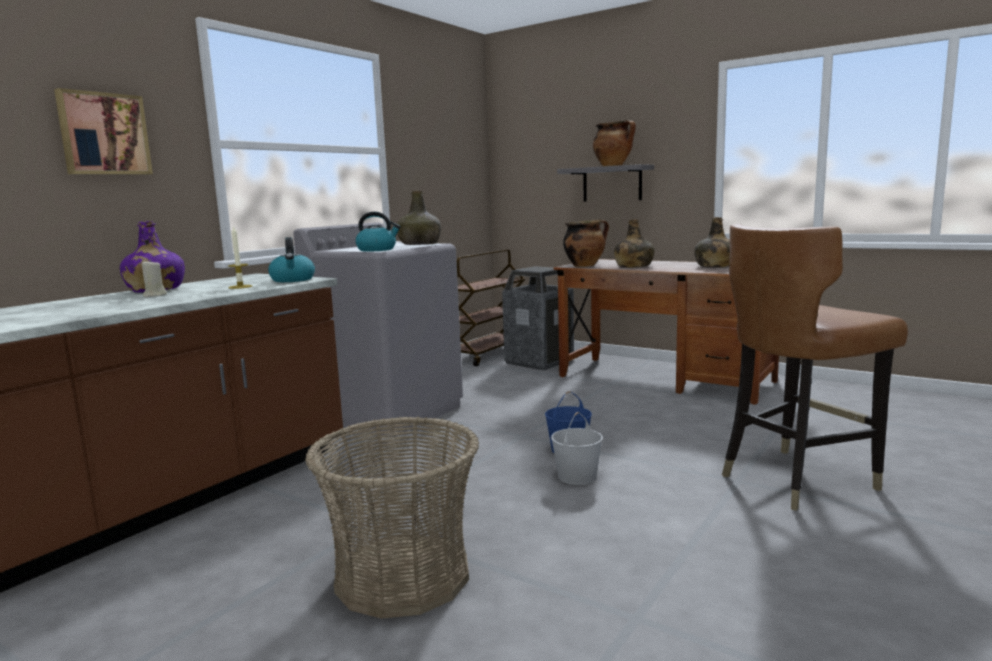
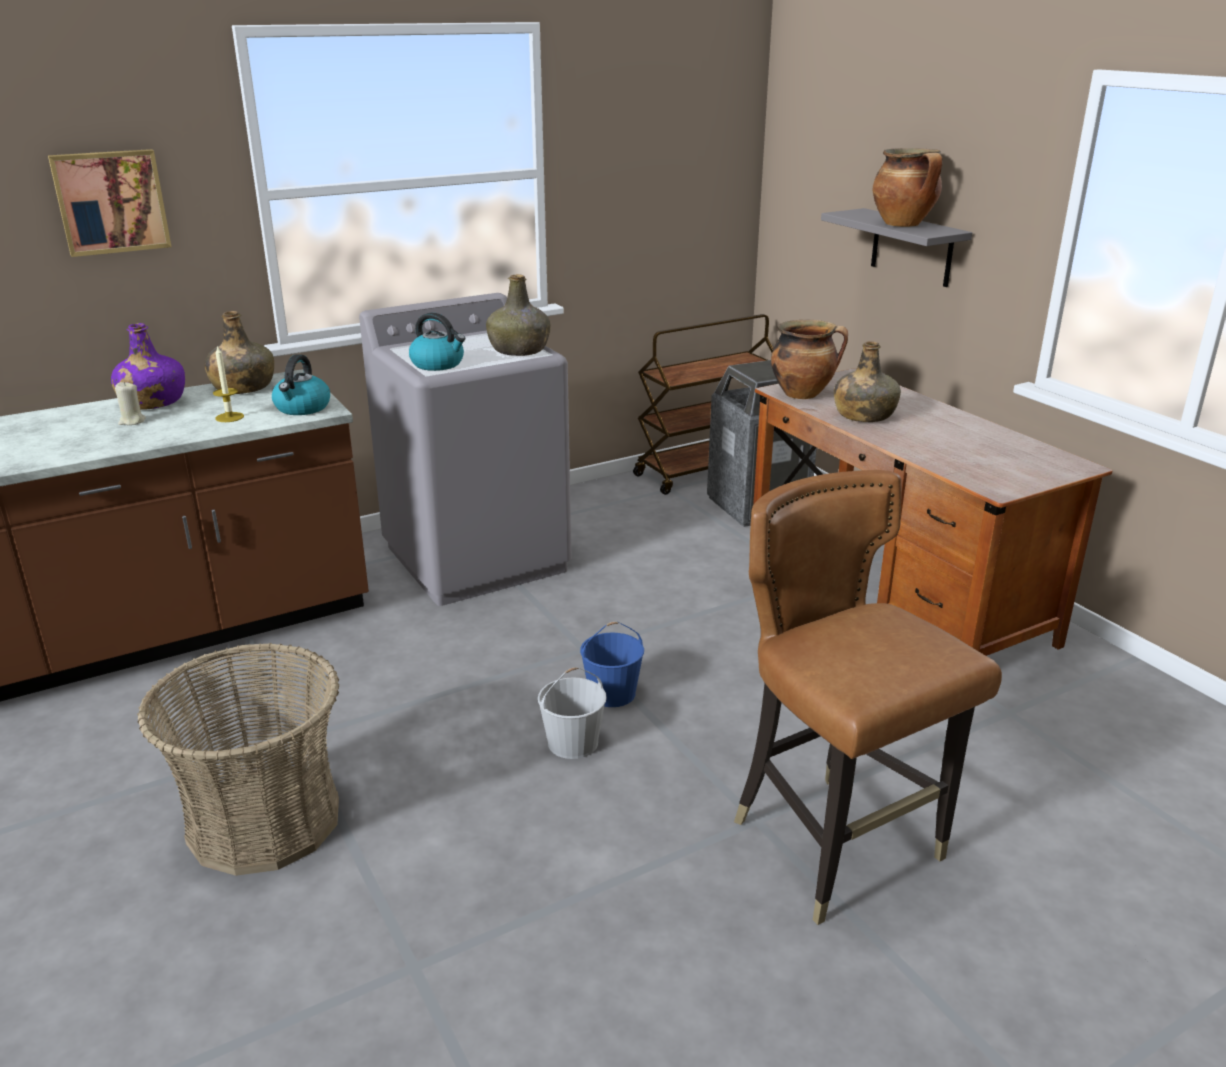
camera: 25 degrees right, 15 degrees up
(714, 266) = (982, 447): green bottle -> green bottle (243, 387)
(796, 479) = (835, 846): brown chair -> brown chair turned 60 degrees clockwise

